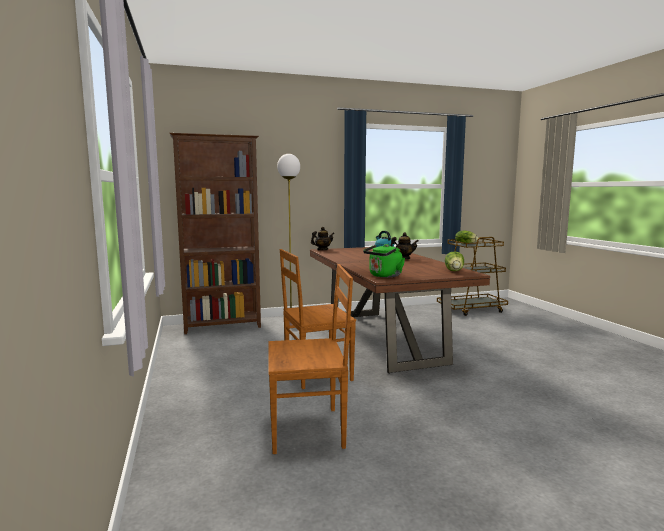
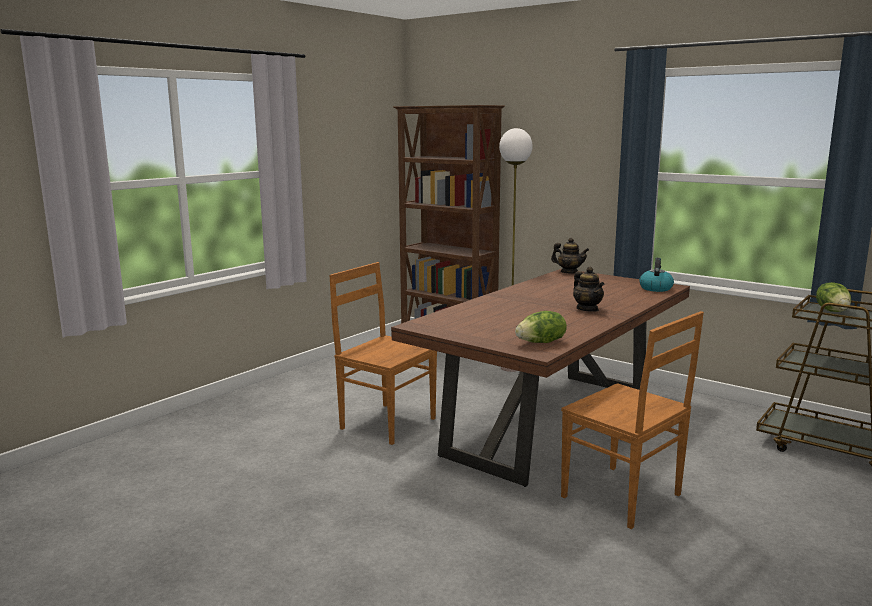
camera: 55 degrees right, 5 degrees up
(309, 429) = (258, 458): brown chair -> brown chair (624, 497)
(384, 276) = (437, 322): green kettle -> none

